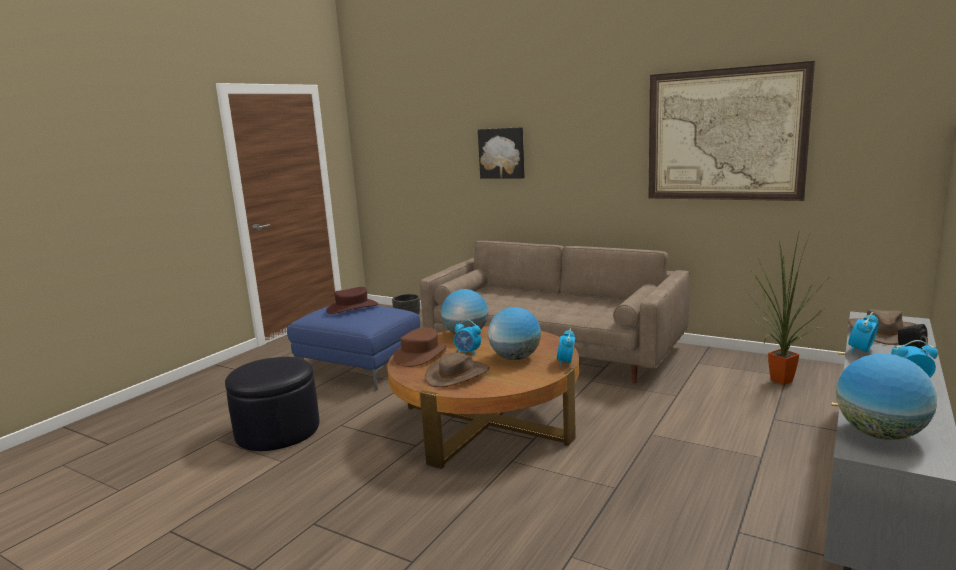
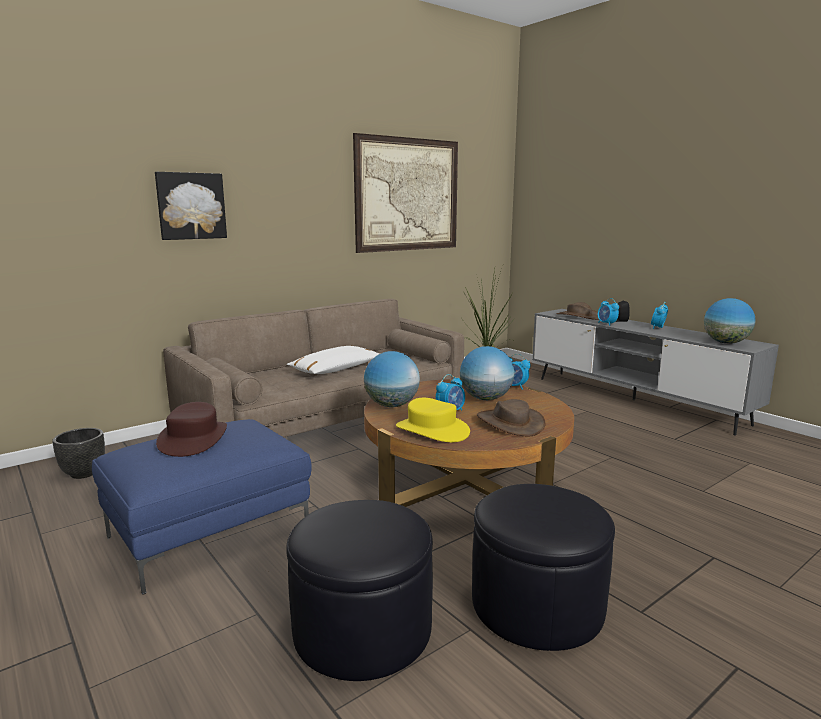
camera: 70 degrees left, 0 degrees up
(312, 480) = (537, 604): none -> black ottoman
(420, 355) = (432, 430): brown hat -> yellow hat
(549, 304) = (336, 370): none -> white pillow

